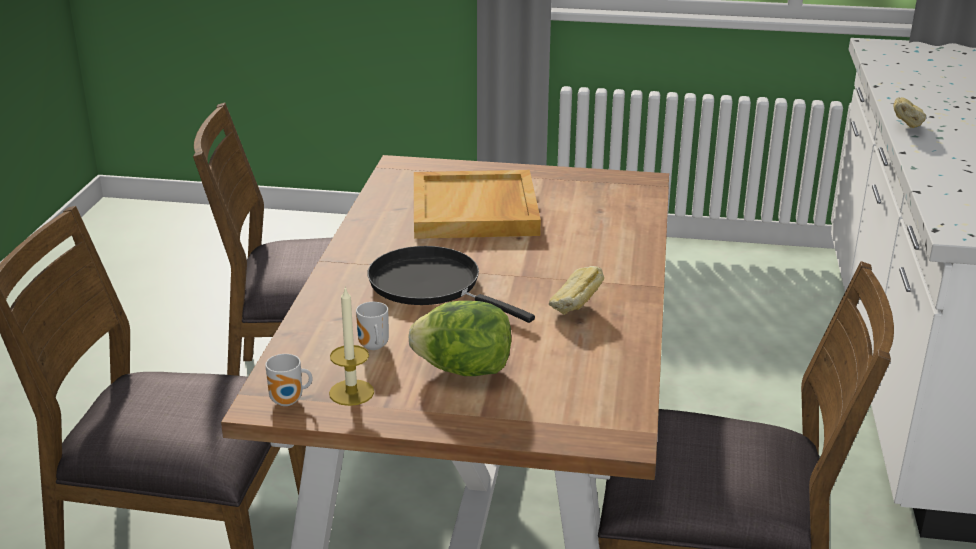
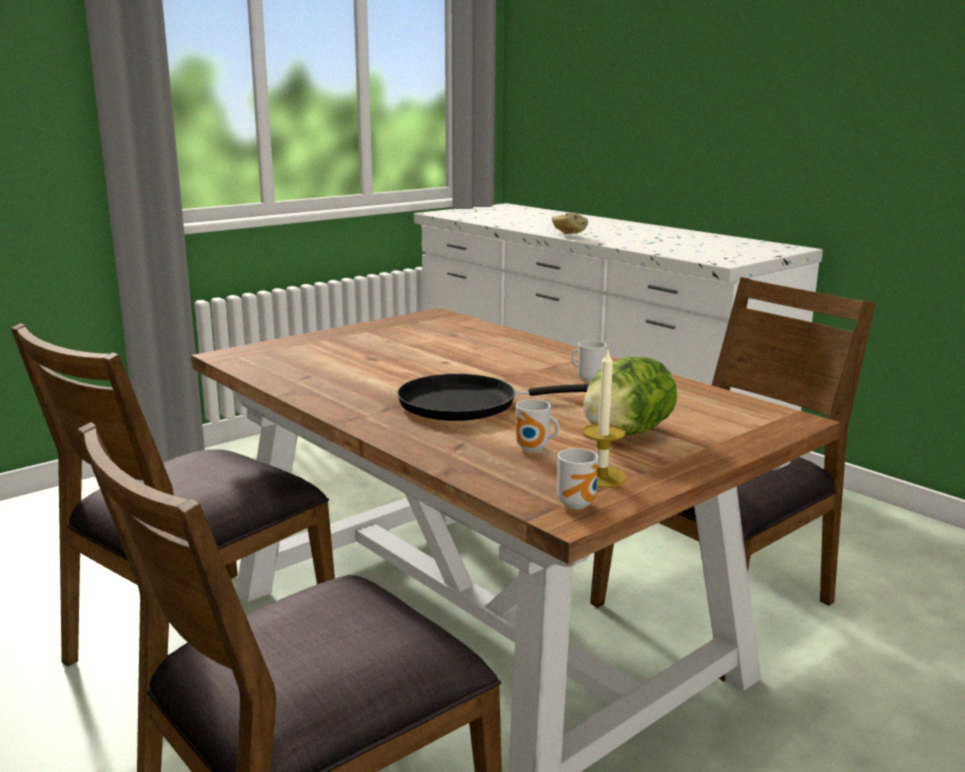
camera: 50 degrees left, 10 degrees down
(475, 210) = (370, 359): beige tray -> none
(576, 308) = (589, 379): bread -> mug

